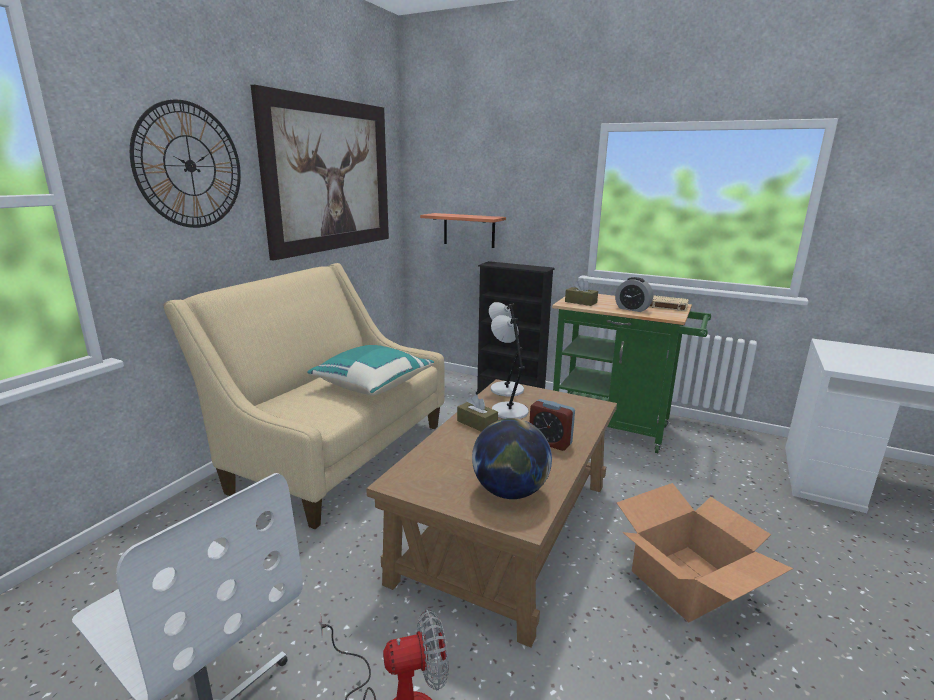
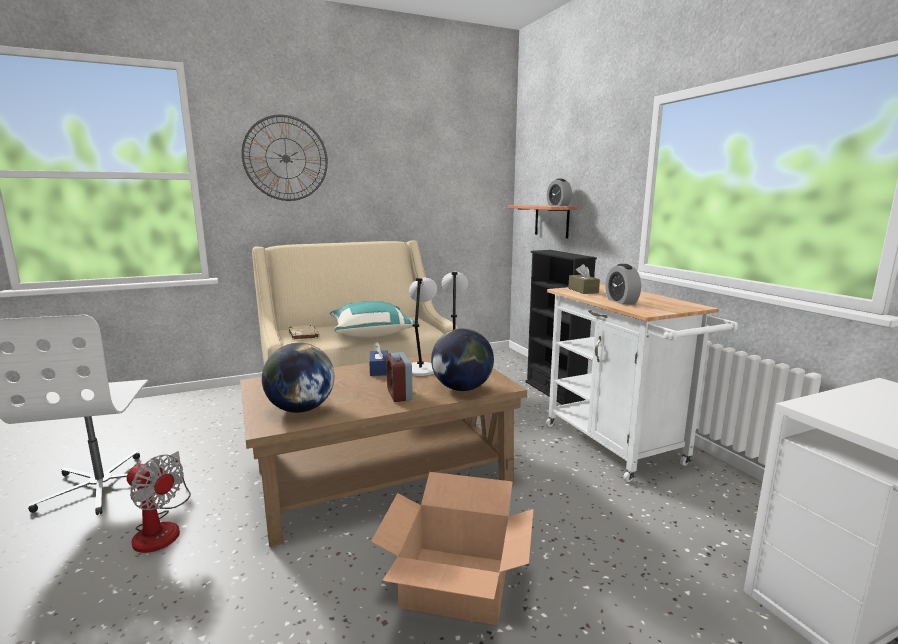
camera: 40 degrees right, 5 degrees down
(330, 176) = (420, 169): picture -> none
(477, 423) = (379, 369): brown tissue box -> blue tissue box
(486, 216) = (558, 205): none -> alarm clock
(578, 418) = (462, 388): none -> globe
(617, 429) = (619, 448): green cart -> white cart
(666, 306) = (674, 305): beige book -> beige book (303, 335)

